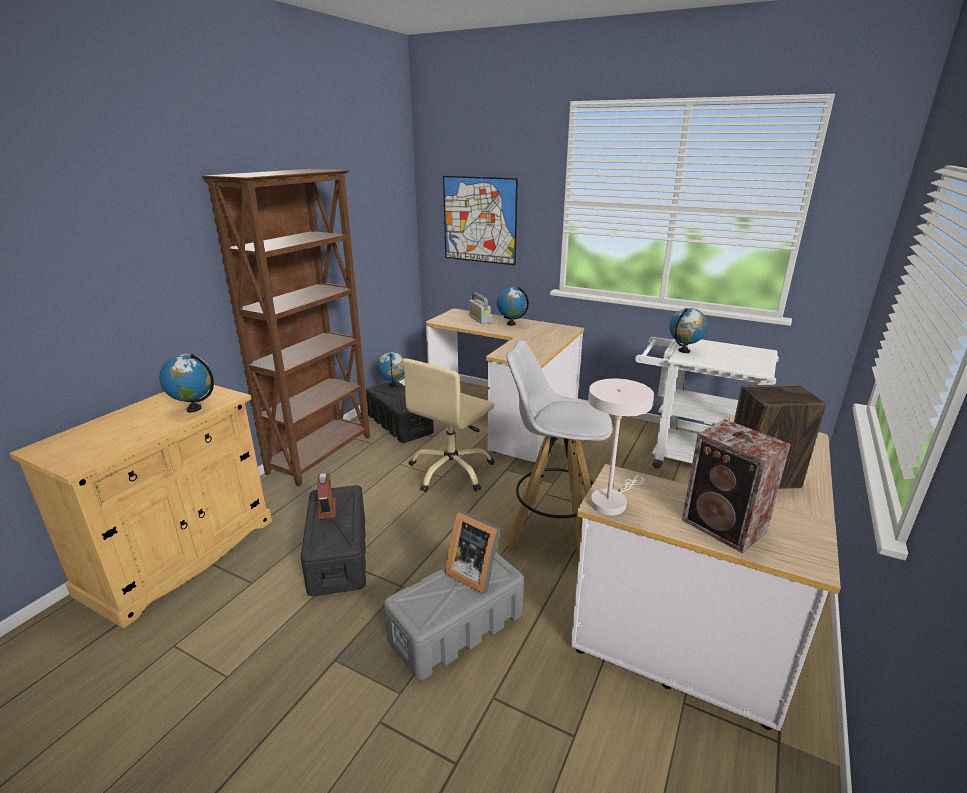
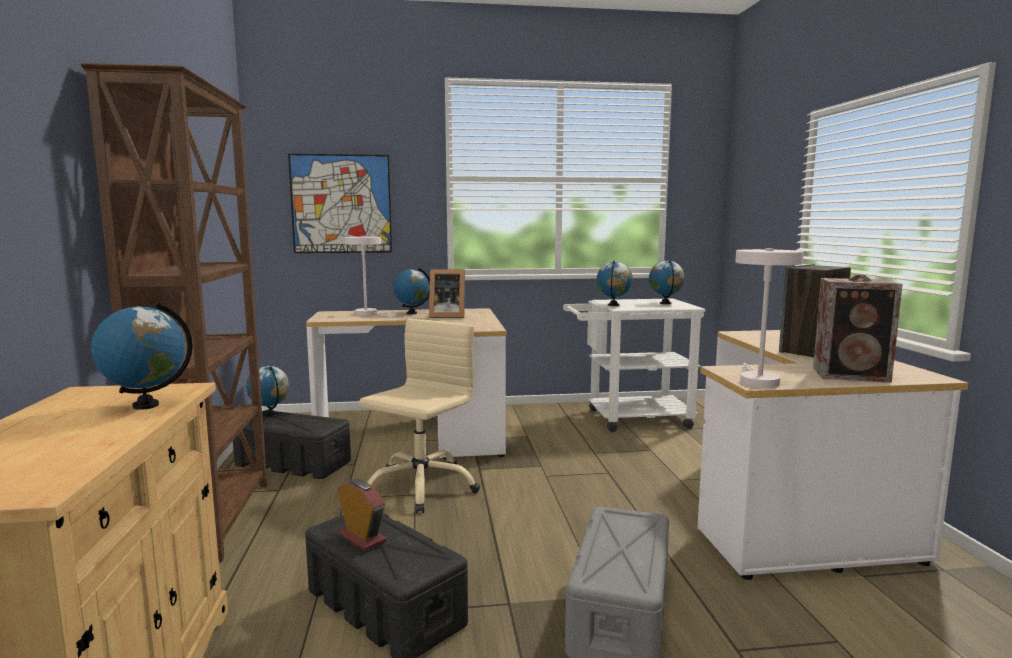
camera: 35 degrees left, 15 degrees down
(451, 471) = (420, 486): beige office chair -> beige office chair turned 150 degrees counterclockwise
(474, 572) = (622, 529): picture frame -> picture frame (446, 316)
(479, 319) = (369, 314): radio -> white table lamp
(552, 530) = (593, 501): white stool -> none
(746, 359) = (665, 303): none -> globe

